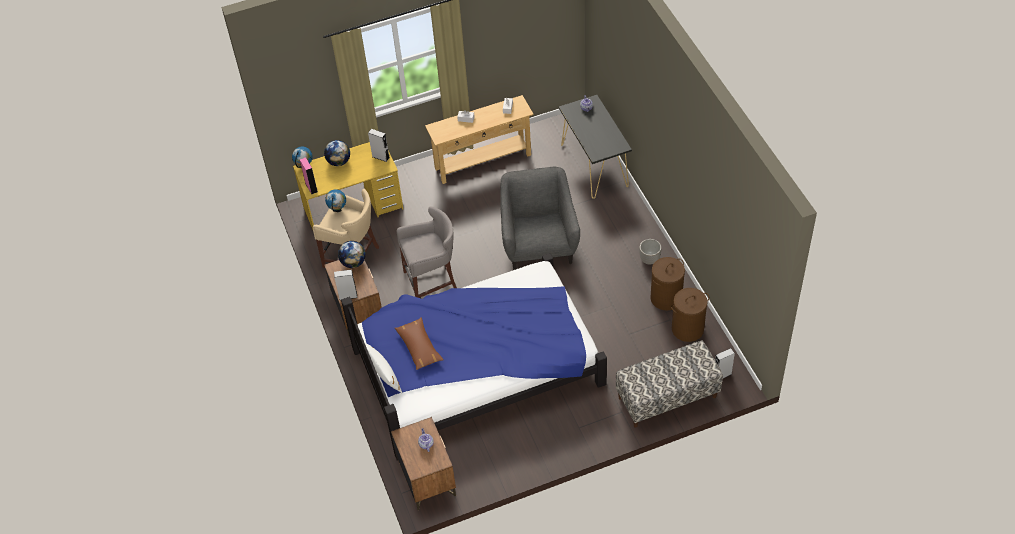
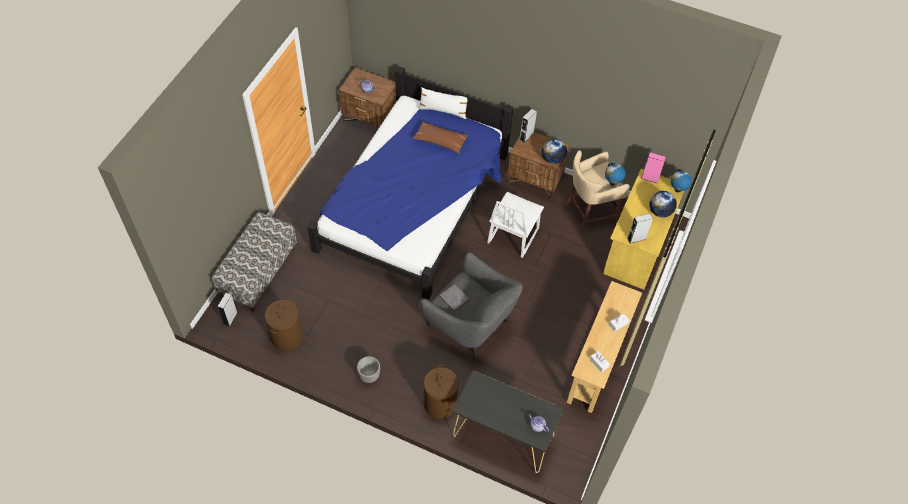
camera: 130 degrees right, 5 degrees up
(432, 281) = (512, 235): grey stool -> white chair
(546, 231) = (454, 299): none -> grey book
(666, 298) = (326, 351): brown laundry basket -> brown laundry basket (440, 403)

